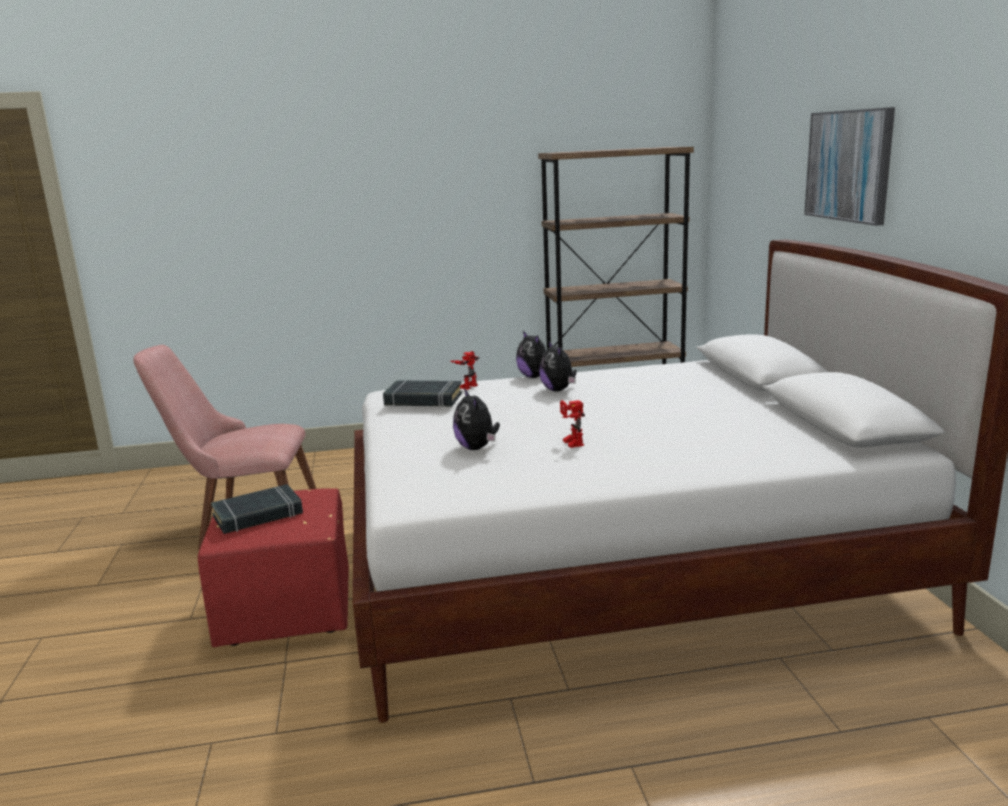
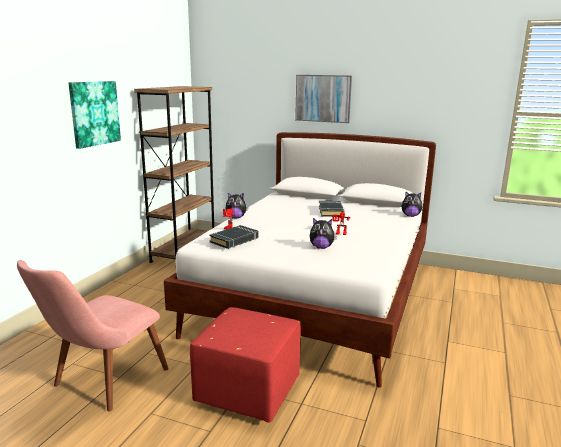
camera: 60 degrees left, 0 degrees up
(258, 515) = (244, 332): black book -> black book (331, 211)
(453, 190) = (94, 113): none -> picture
(558, 390) = (267, 219): plush toy -> plush toy (410, 216)

